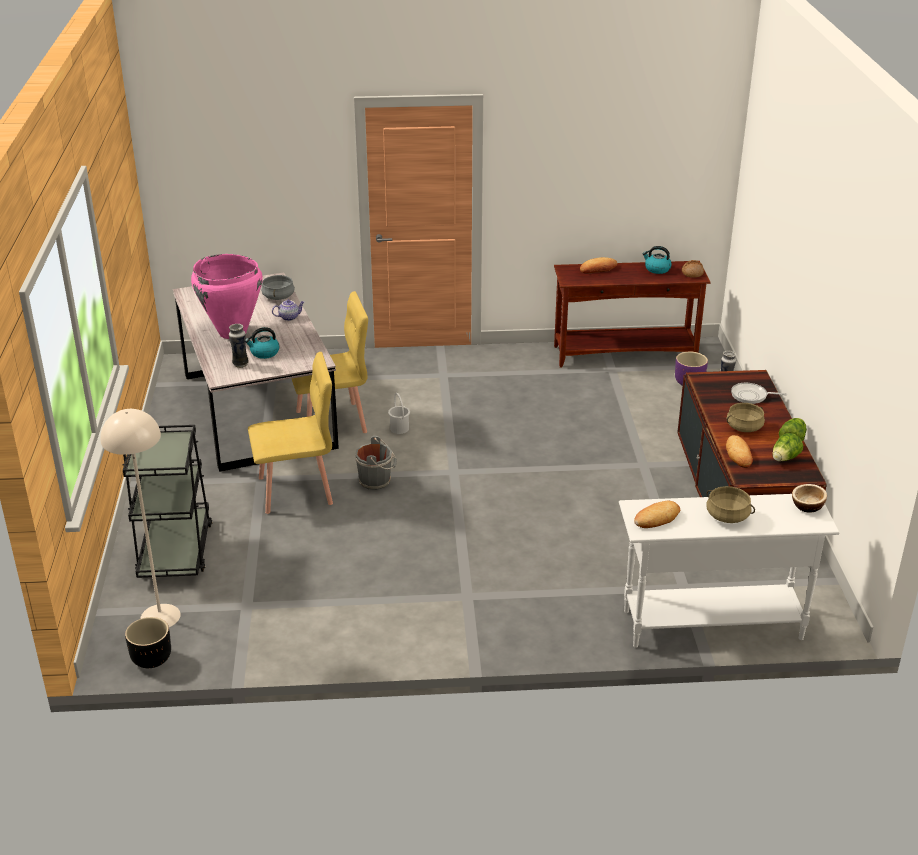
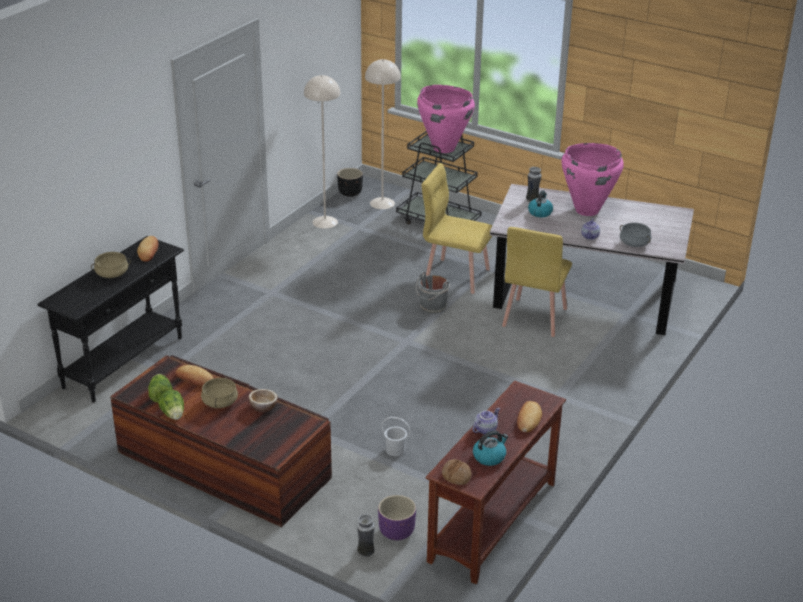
camera: 125 degrees right, 0 degrees up
(163, 448) = (444, 148): none -> pink vase
(258, 640) = (324, 222): none -> beige floor lamp
(296, 491) = (456, 275): yellow chair -> yellow chair turned 90 degrees clockwise
(399, 429) = (492, 341): white bucket -> white bucket (395, 449)
(632, 278) = (485, 429): none -> teapot
(711, 624) = (124, 362): white console table -> black console table
(751, 396) = (252, 433): frying pan -> none
(807, 506) = (72, 306): bowl -> bowl (263, 407)

